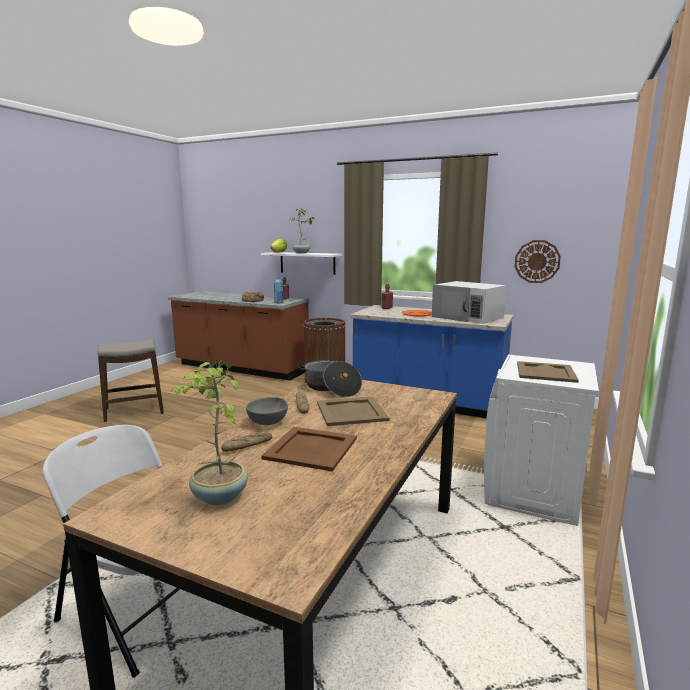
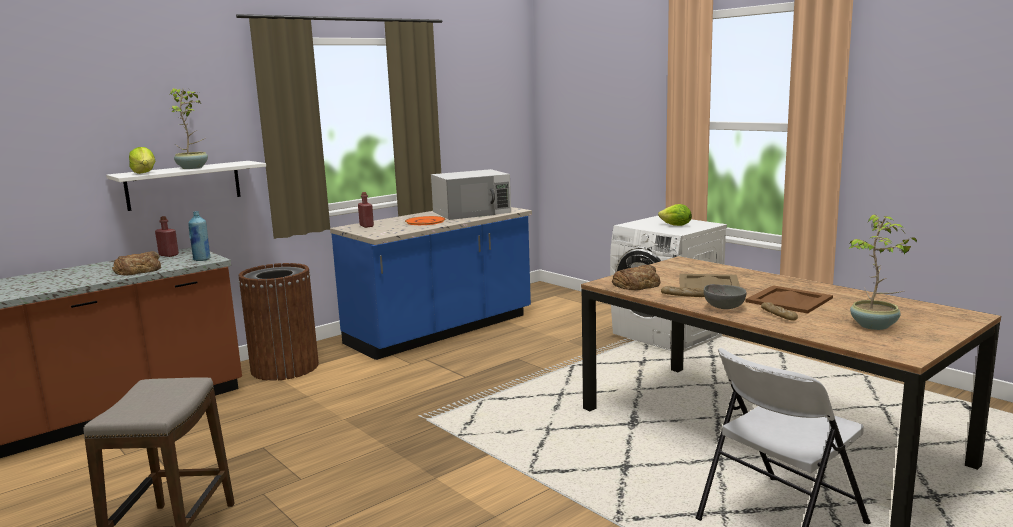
camera: 65 degrees left, 0 degrees up
(331, 388) = (637, 284): cooking pot -> bread
(537, 261) = (480, 141): wall clock -> none
(545, 372) = (676, 226): beige tray -> lettuce

